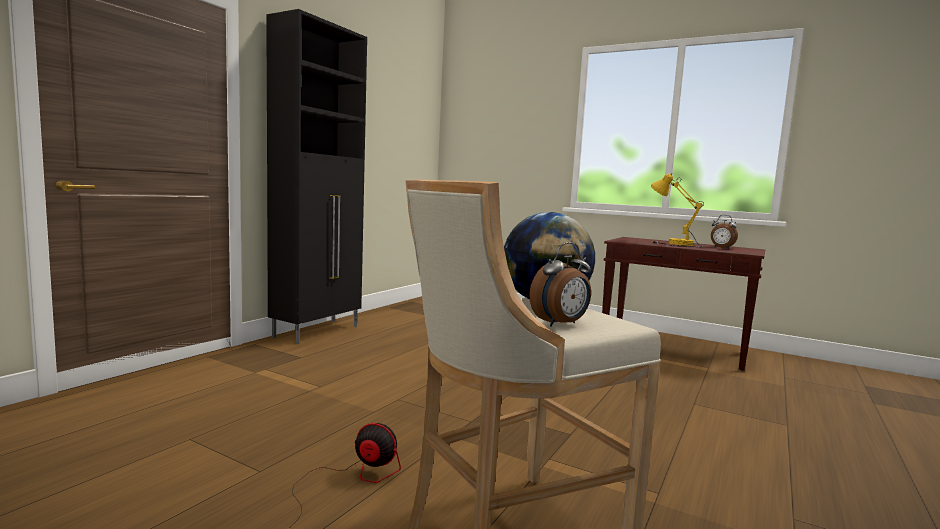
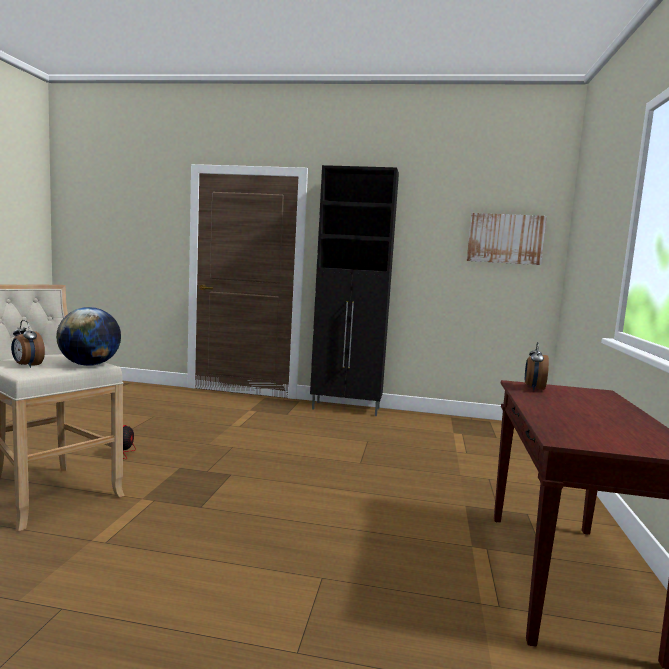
camera: 70 degrees right, 0 degrees up
(410, 128) = (505, 239): none -> picture
(673, 244) = (562, 405): yellow table lamp -> none
(721, 248) = (604, 429): alarm clock -> alarm clock (534, 388)

